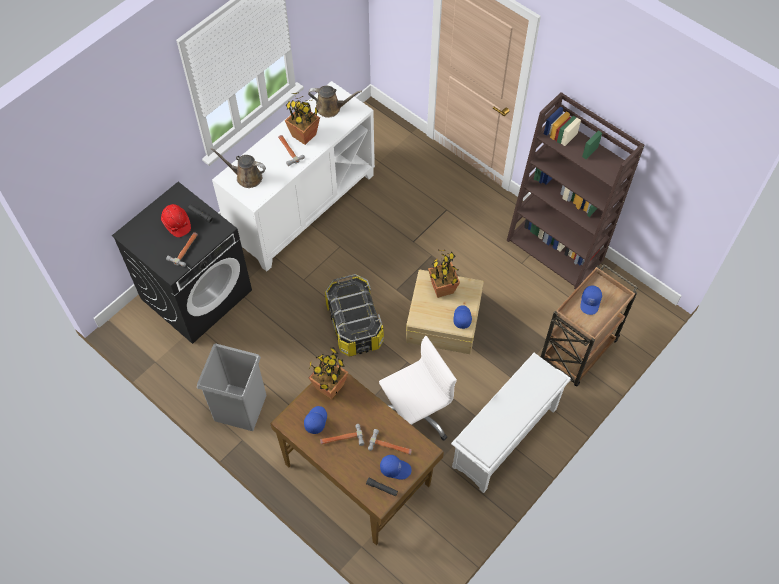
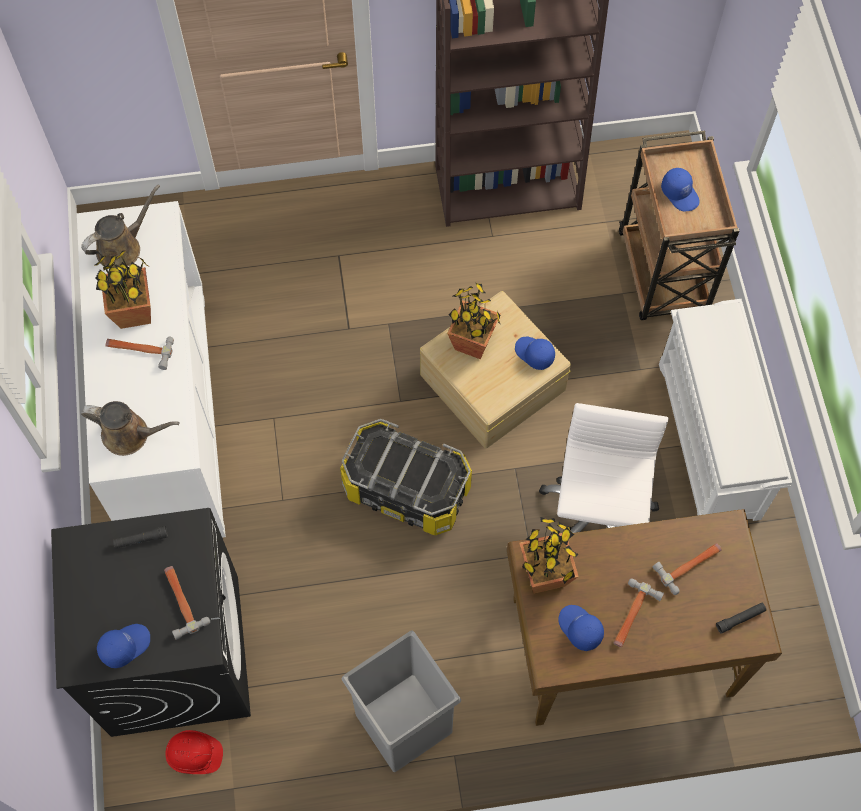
camera: 50 degrees left, 5 degrees up
(176, 224) = (124, 583): red hard hat -> red hard hat (195, 755)
(246, 177) = (130, 435): brown watering can -> brown watering can turned 135 degrees counterclockwise
(395, 468) = (725, 582): blue cap -> blue cap (124, 645)

